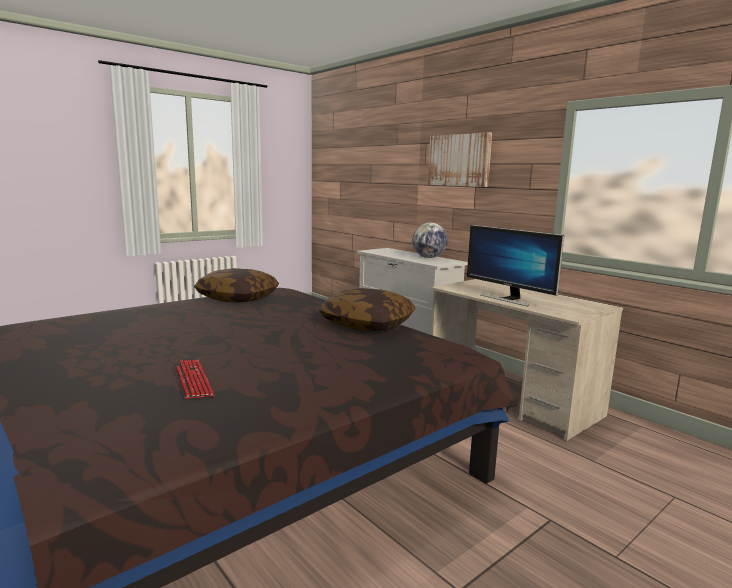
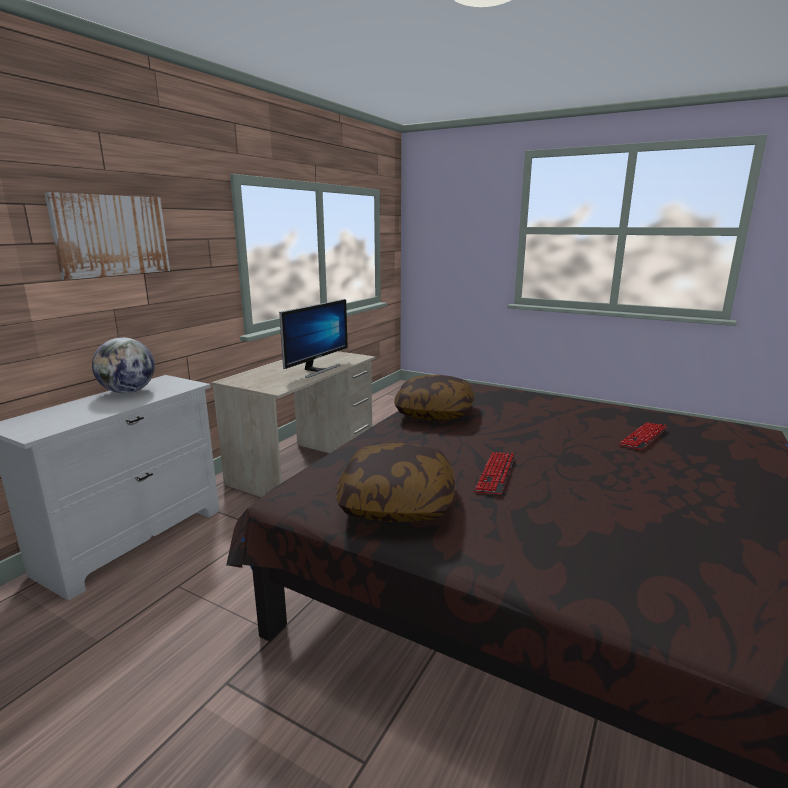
camera: 110 degrees left, 5 degrees up
(229, 318) = (495, 474): none -> keyboard

